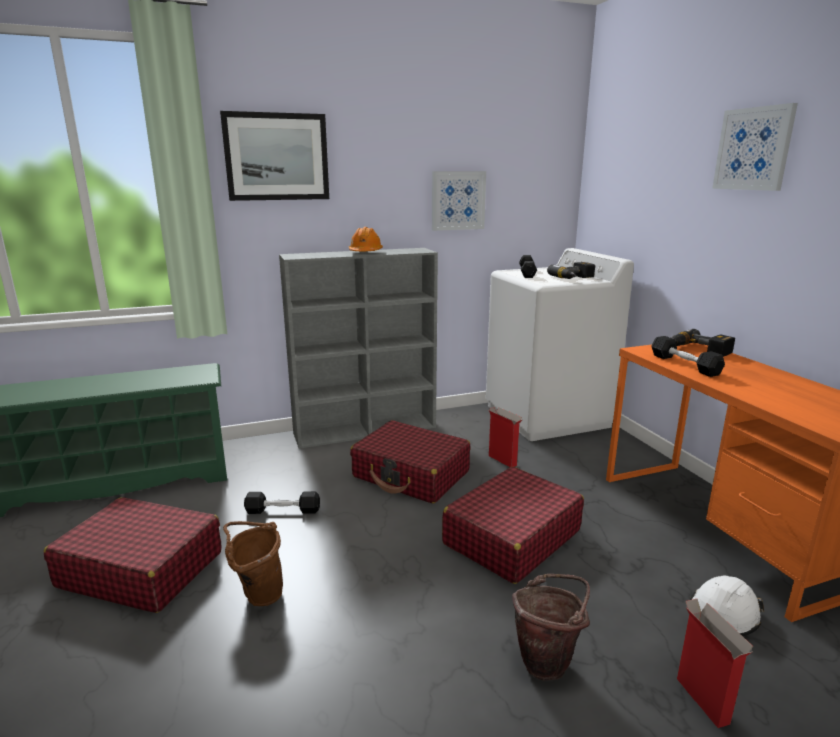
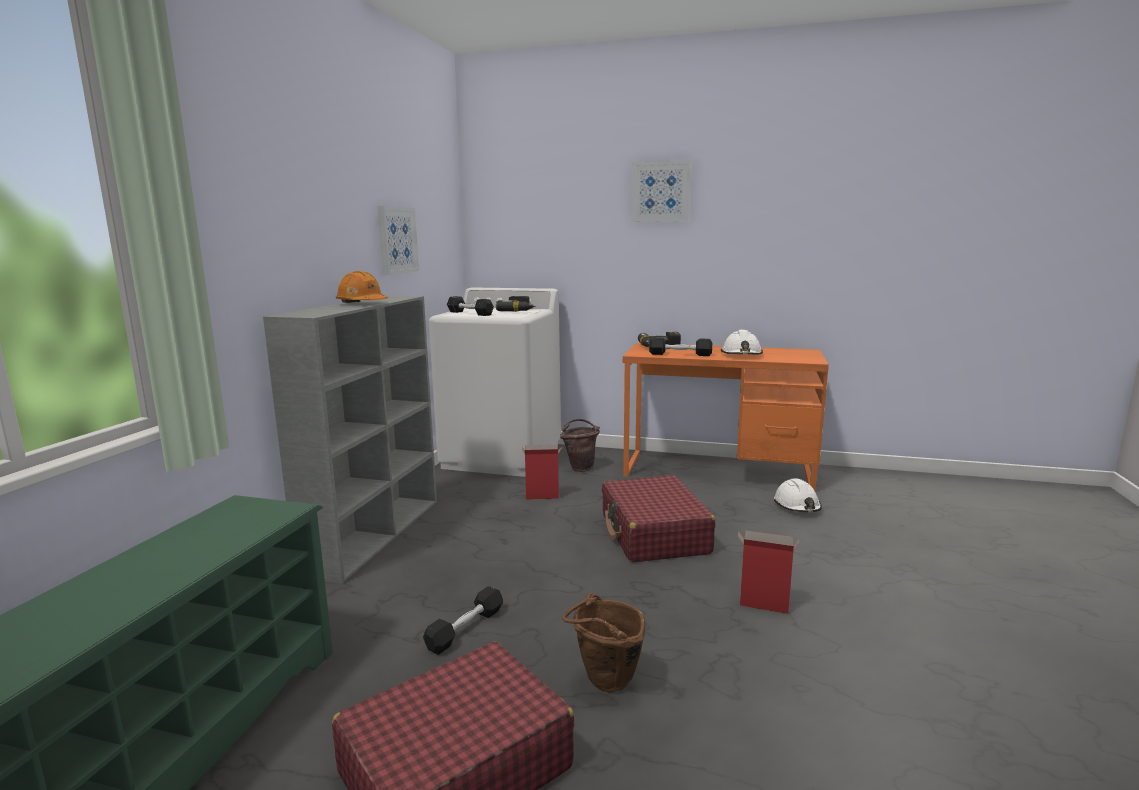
camera: 55 degrees left, 5 degrees down
(277, 157) = (244, 177): picture -> none
(411, 474) = (503, 540): red suitcase -> none
(548, 661) = (799, 573): brown bucket -> brown bucket (580, 467)
(701, 699) = (858, 541): cardboard box -> cardboard box (762, 606)
(758, 389) = (741, 355): none -> white hard hat

